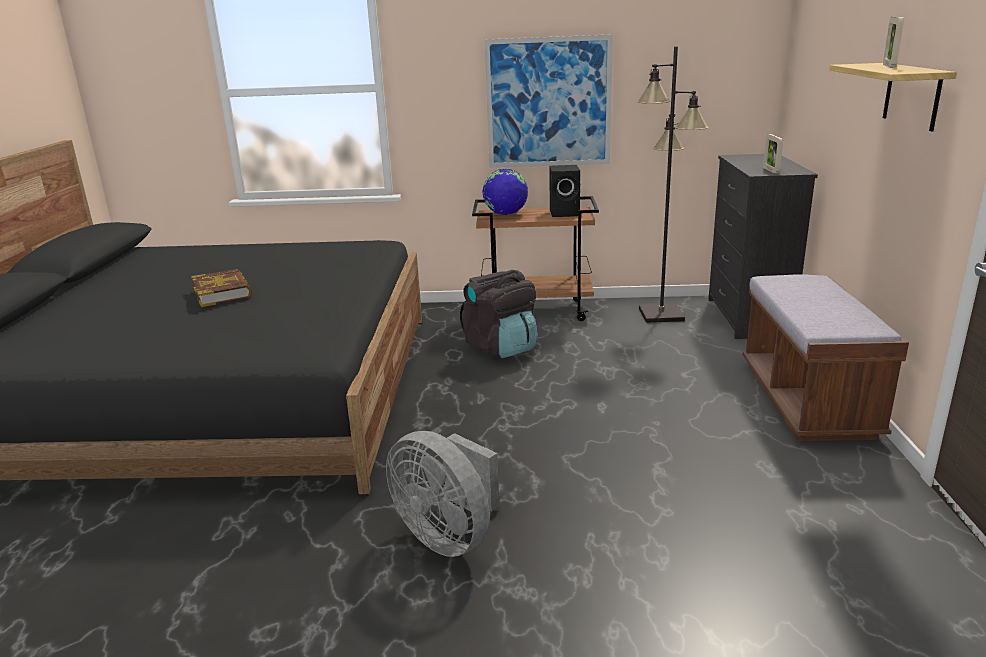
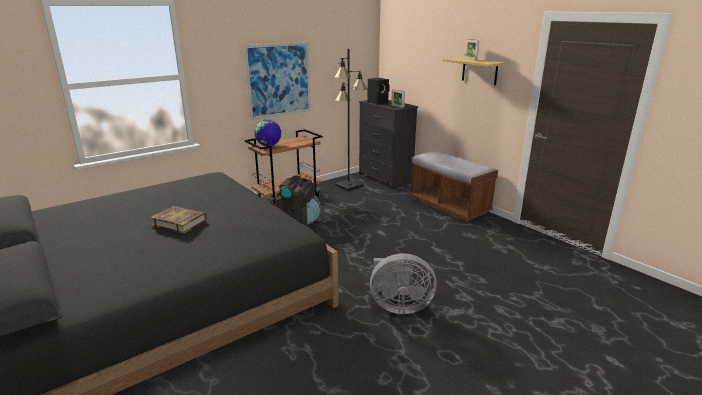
camera: 40 degrees left, 0 degrees up
(565, 213) = (299, 140): black speaker -> black speaker (378, 102)

